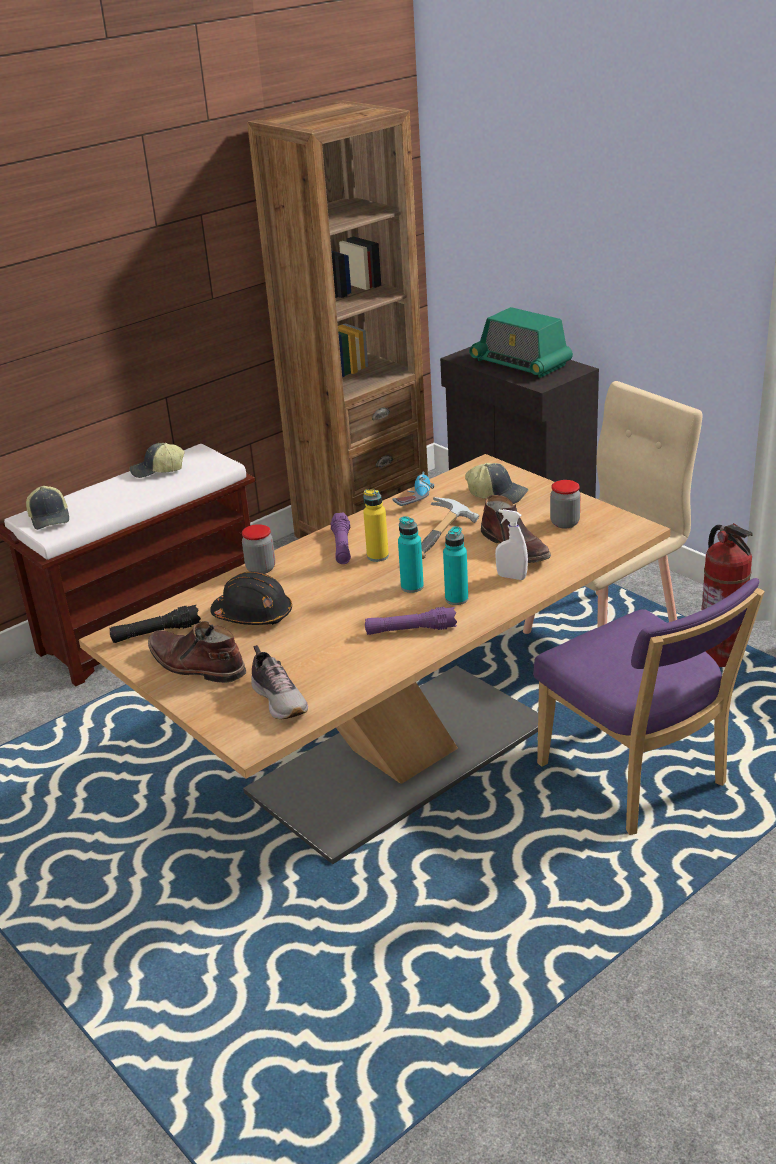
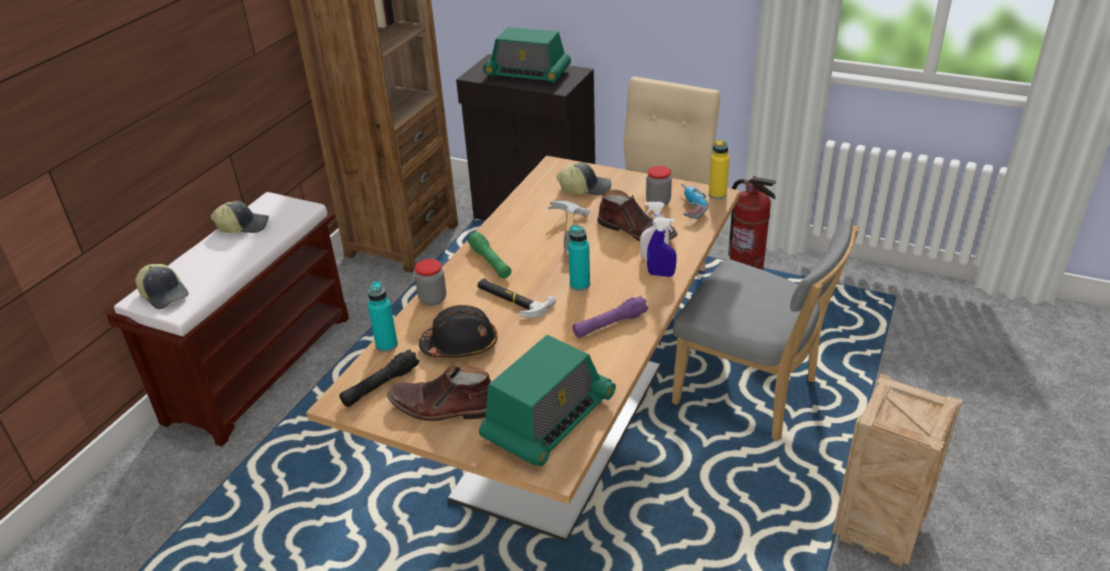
camera: 25 degrees left, 5 degrees up
(157, 471) = (243, 226): cap -> cap turned 150 degrees counterclockwise
(280, 700) = (548, 419): shoe -> radio
(335, 585) = (512, 299): none -> hammer
(342, 546) = (490, 262): purple flashlight -> green flashlight
(377, 556) = (528, 264): yellow bottle -> yellow bottle (717, 195)
(414, 496) = (517, 204): power drill -> power drill (689, 207)
(456, 599) = (625, 287): turquoise bottle -> turquoise bottle (386, 345)
(504, 595) = (661, 274): none -> blue spray bottle
(637, 779) = (751, 394): purple chair -> grey chair
(680, 960) = (876, 531): none -> crate

